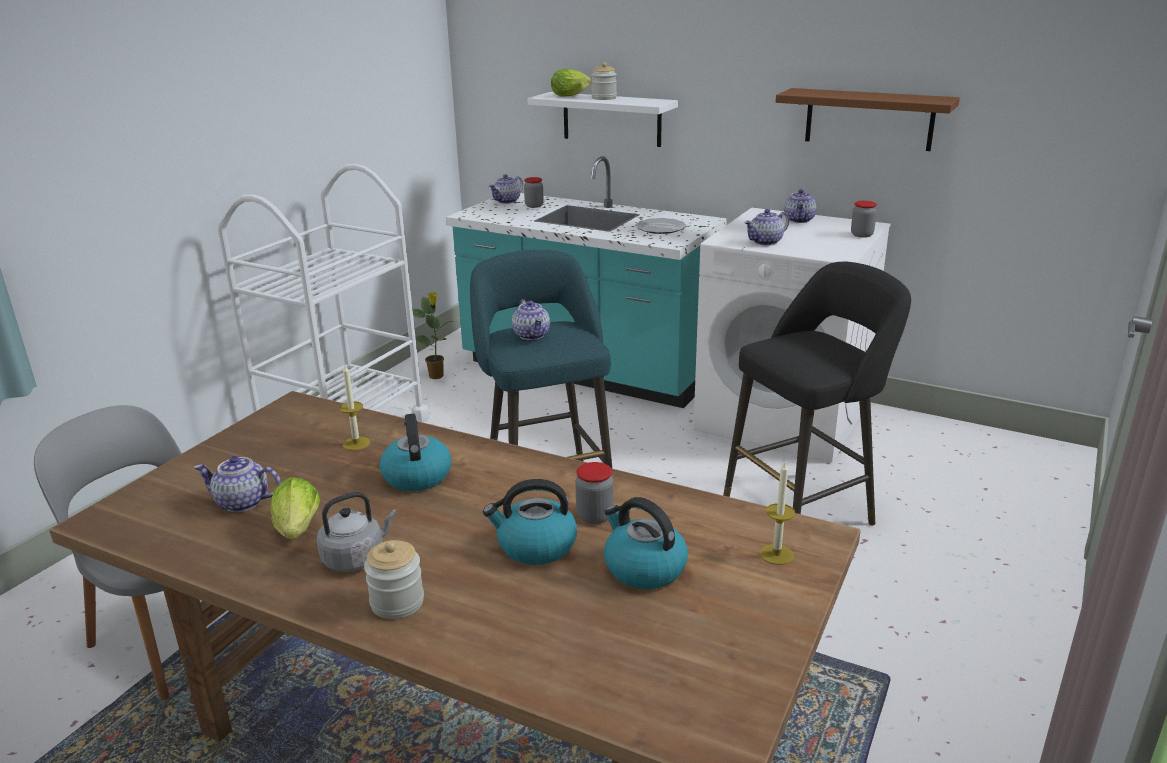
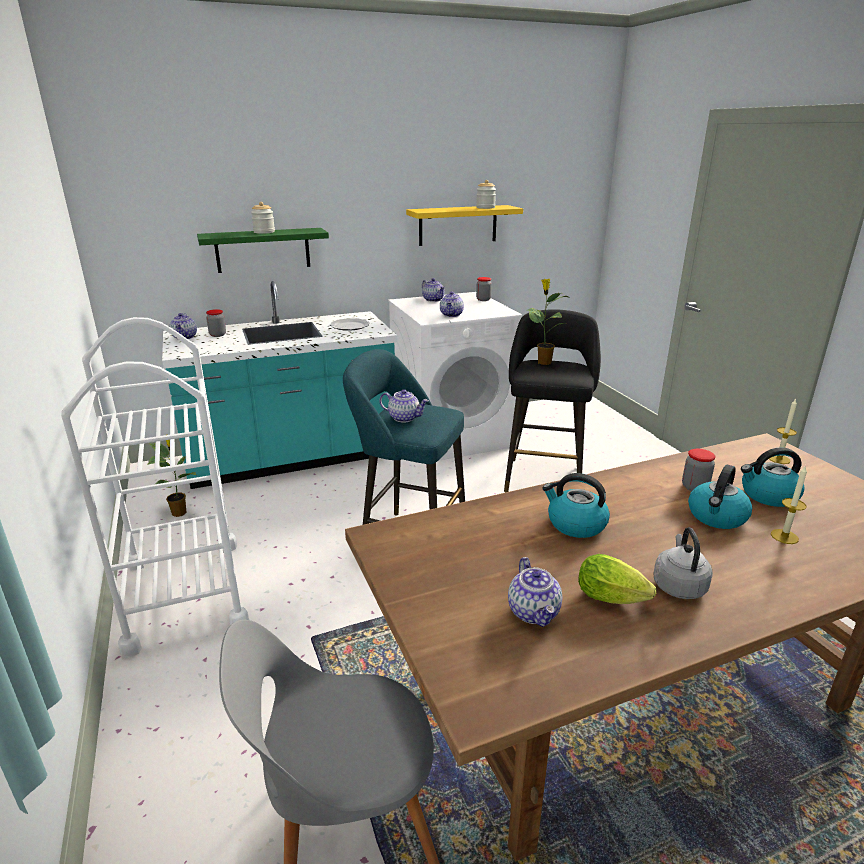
camera: 50 degrees left, 0 degrees up
(242, 502) = (534, 612): teapot -> teapot turned 60 degrees counterclockwise
(356, 443) = (491, 530): candle -> candle (784, 536)
(397, 602) = (755, 588): jar -> jar (485, 207)
(571, 95) = (230, 233): lettuce -> none
(611, 119) = (263, 250): white shelf -> green shelf
(819, 338) = (543, 362): none -> potted plant
(869, 119) = (458, 225): brown shelf -> yellow shelf

